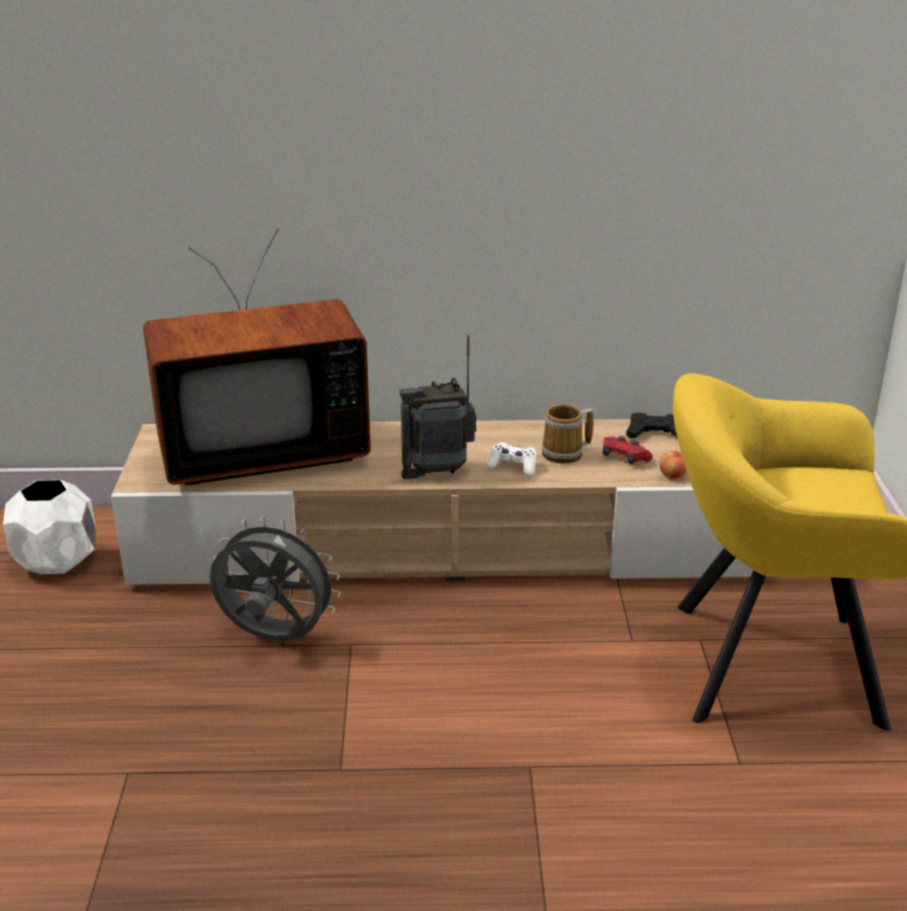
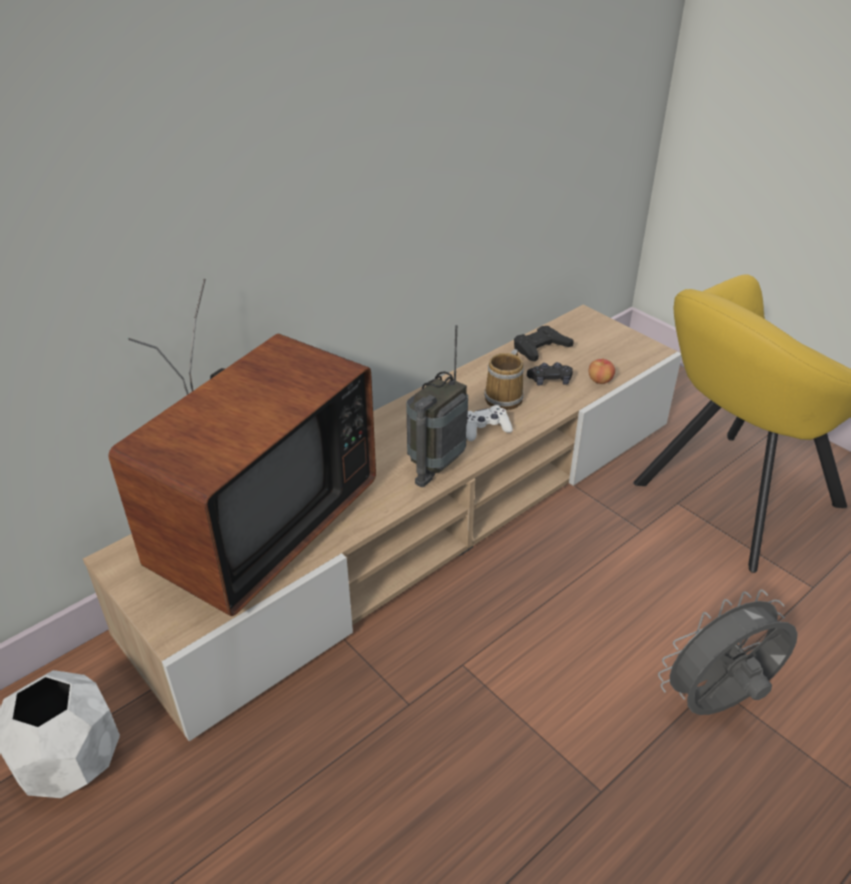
camera: 40 degrees left, 10 degrees up
(274, 639) = (394, 703): grey fan -> grey fan (717, 703)
(624, 458) = (550, 381): red game controller -> black game controller

